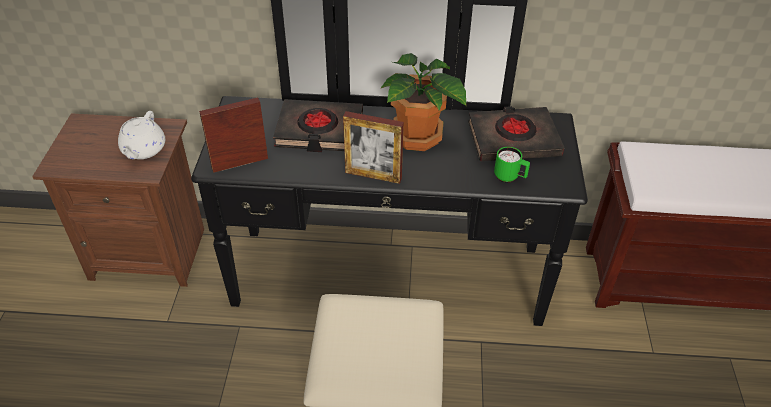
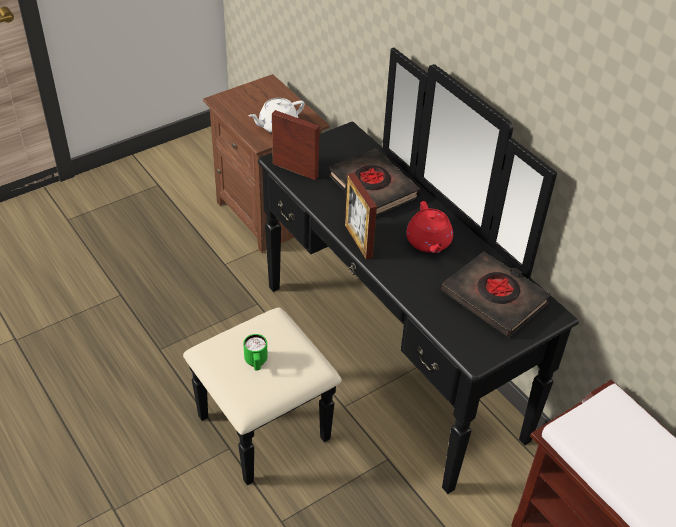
camera: 50 degrees right, 0 degrees up
(418, 137) = (428, 242): potted plant -> red teapot
(509, 177) = (444, 318): green mug -> green mug (256, 363)

